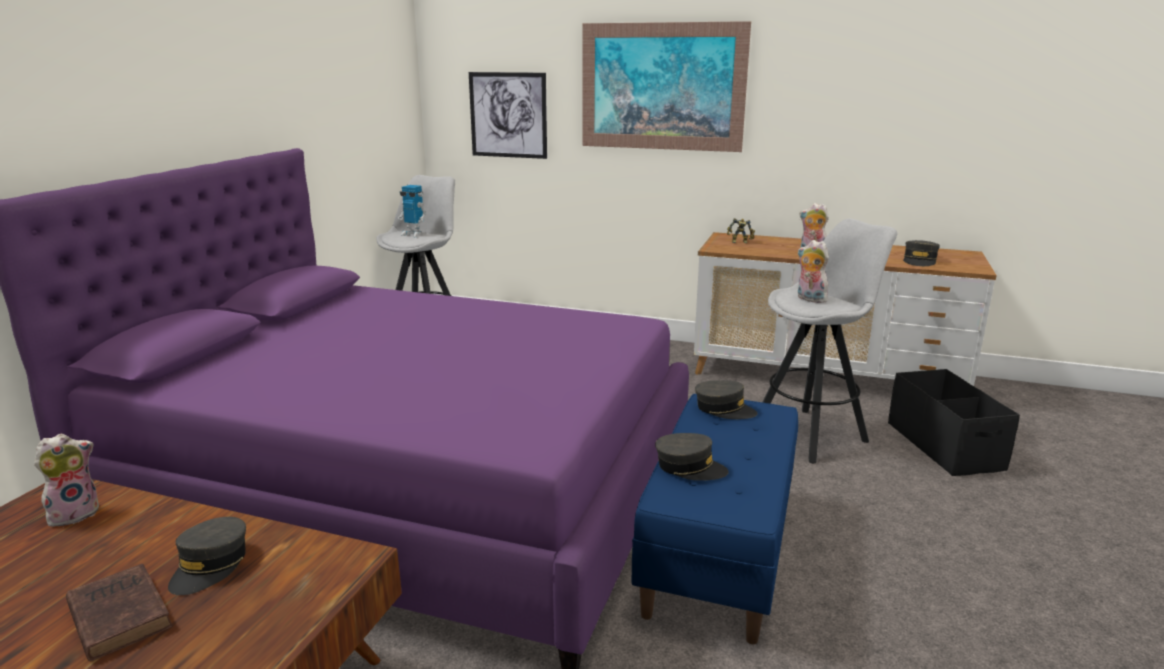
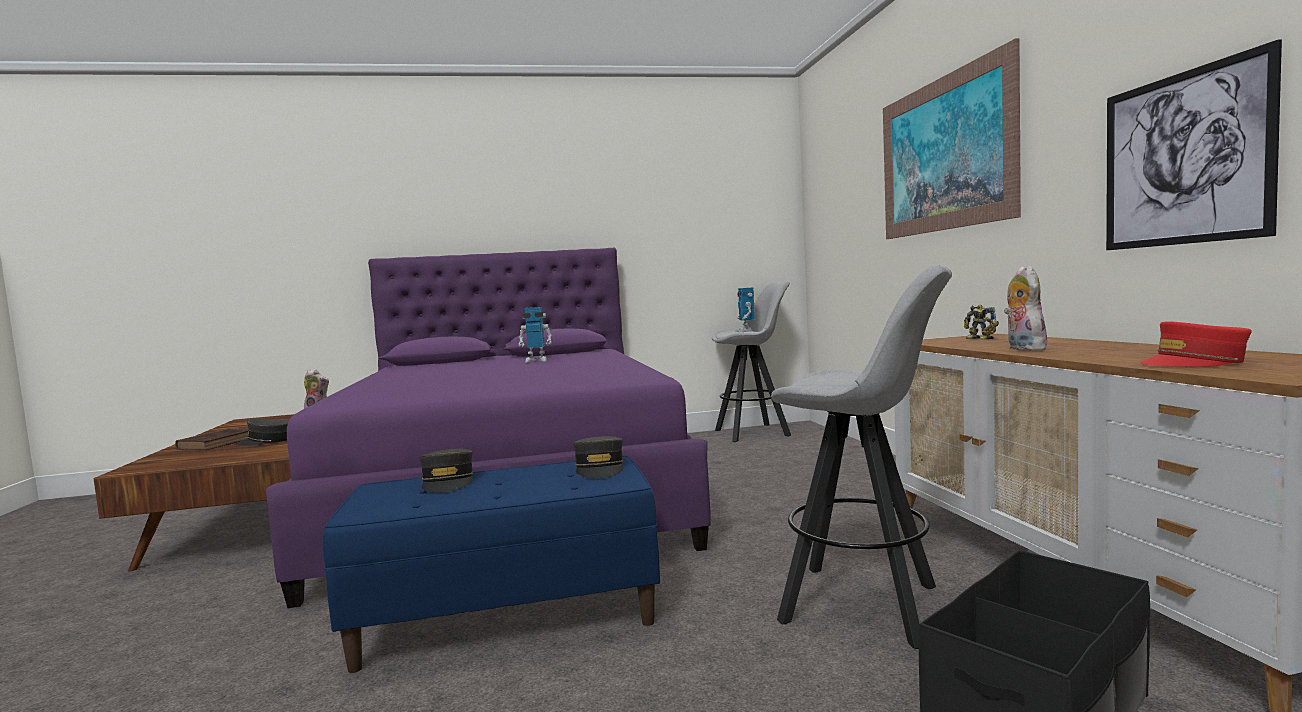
camera: 60 degrees right, 15 degrees down
(365, 323) = (536, 361): none -> toy robot
(508, 115) = (844, 219): picture -> picture (1183, 159)
(809, 299) = (834, 379): plush toy -> none
(919, 261) = (1194, 363): grey cap -> red cap

